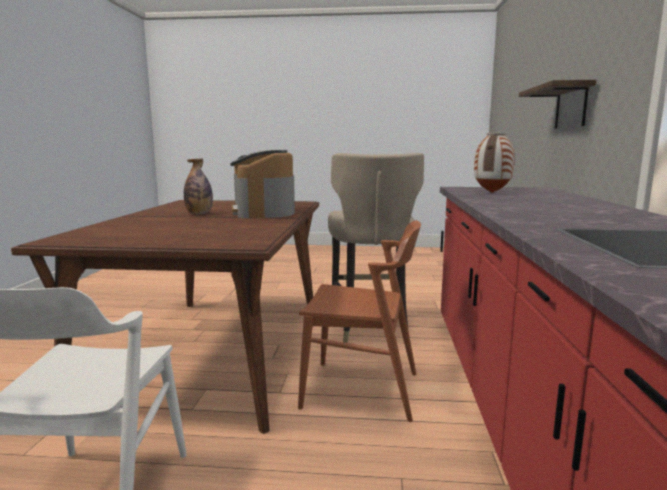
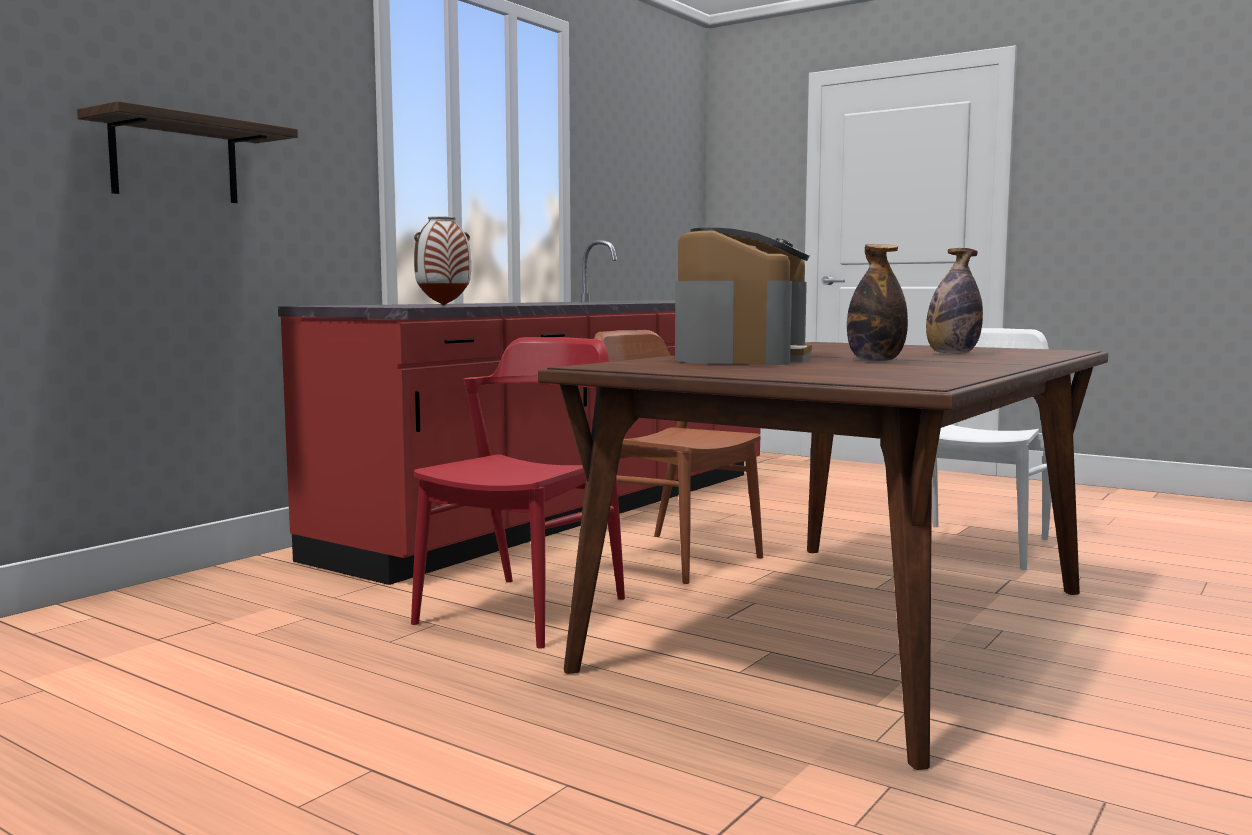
camera: 150 degrees left, 5 degrees down
(153, 225) = (952, 354): none -> bottle
(370, 328) = (523, 610): beige stool -> red chair

